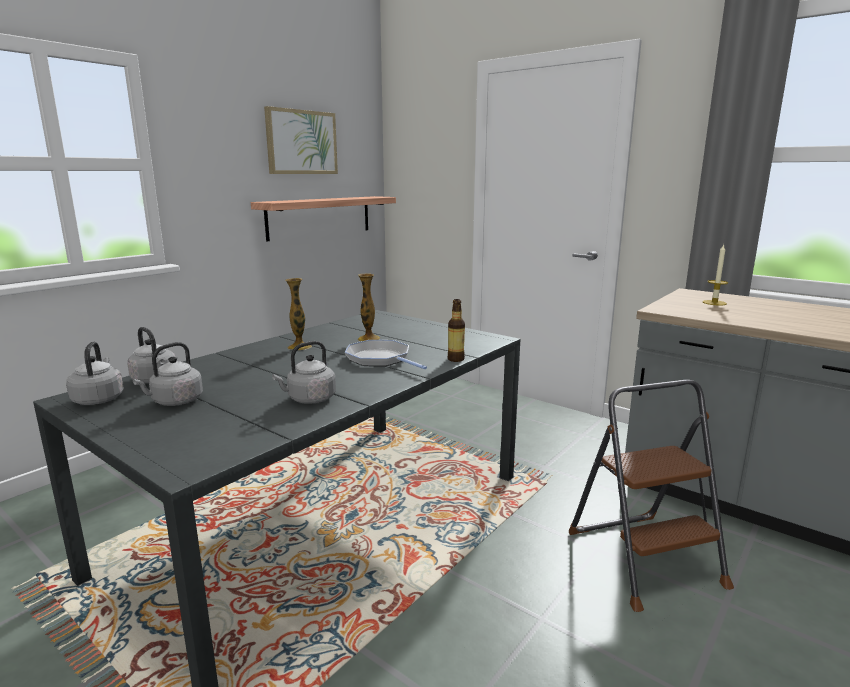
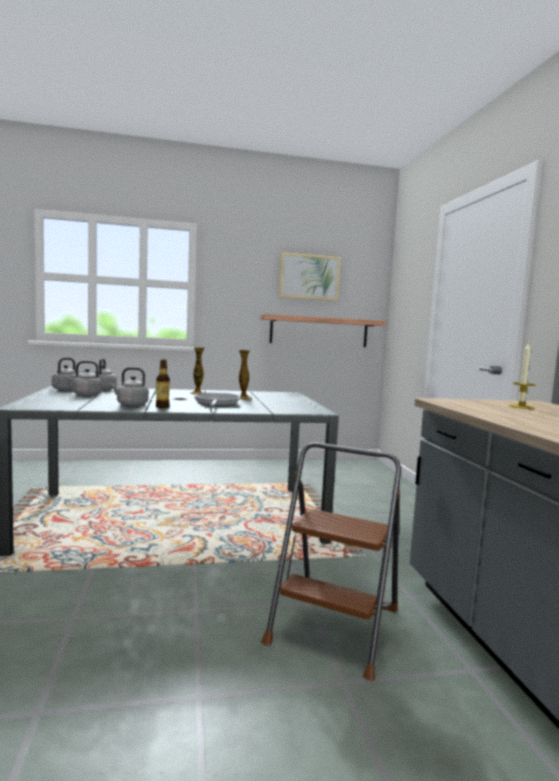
camera: 40 degrees right, 10 degrees down
(456, 359) = (256, 411): bottle -> bottle (162, 407)

